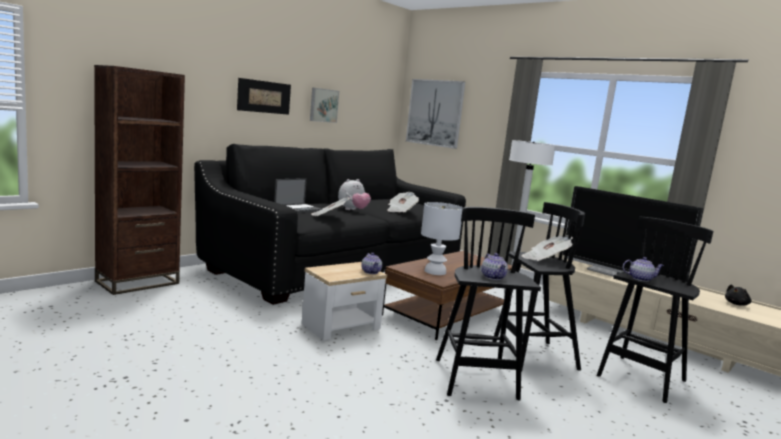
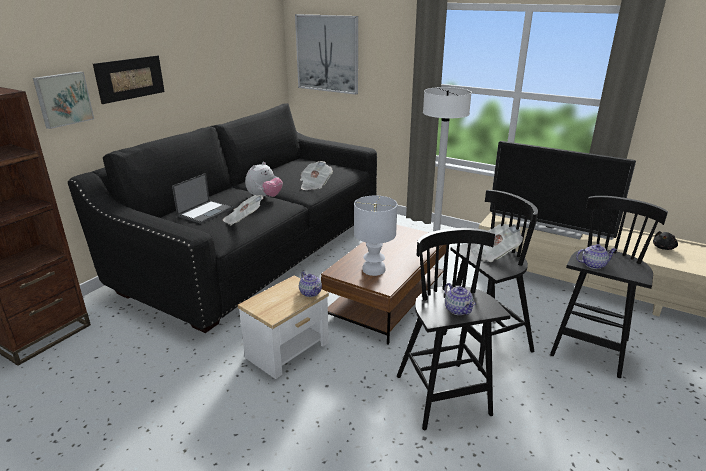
camera: 10 degrees left, 15 degrees up
(323, 105) = (201, 69): picture -> picture (63, 99)

